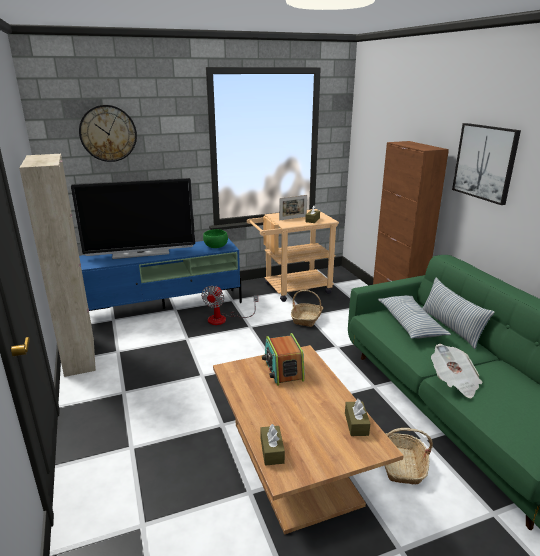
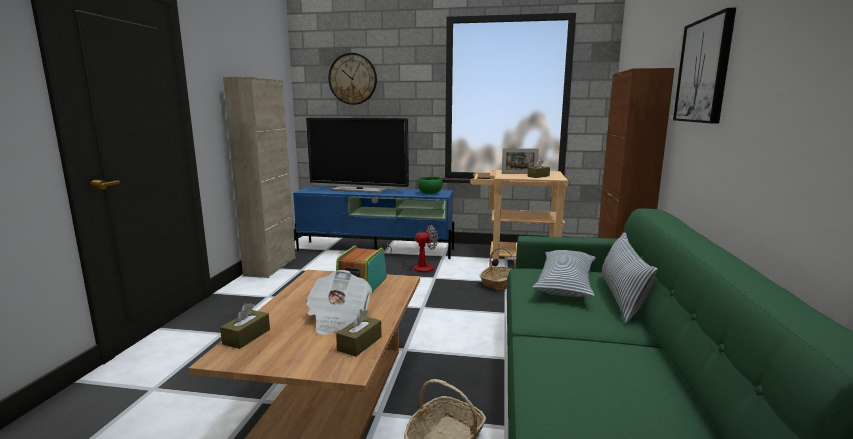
camera: 30 degrees right, 10 degrees down
(223, 319) = (417, 267): fan -> fan turned 150 degrees counterclockwise
(454, 382) = (540, 343): newspaper -> newspaper (338, 318)

